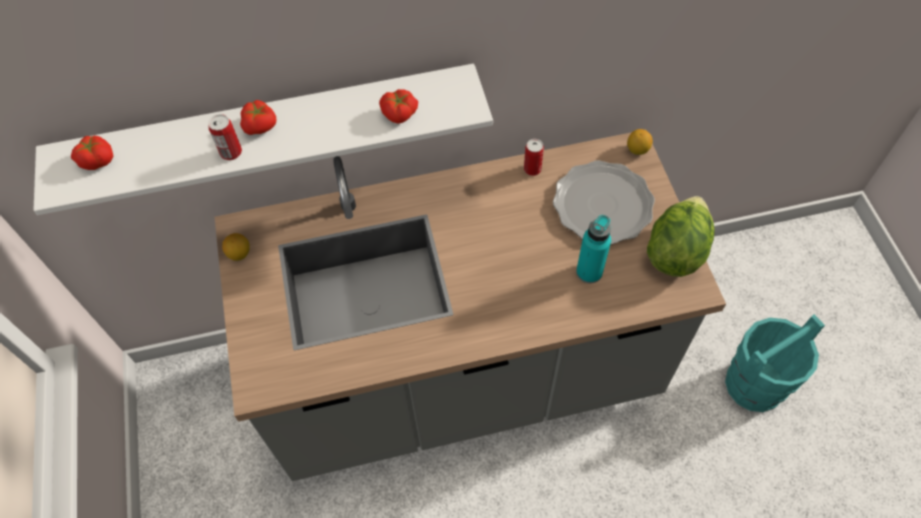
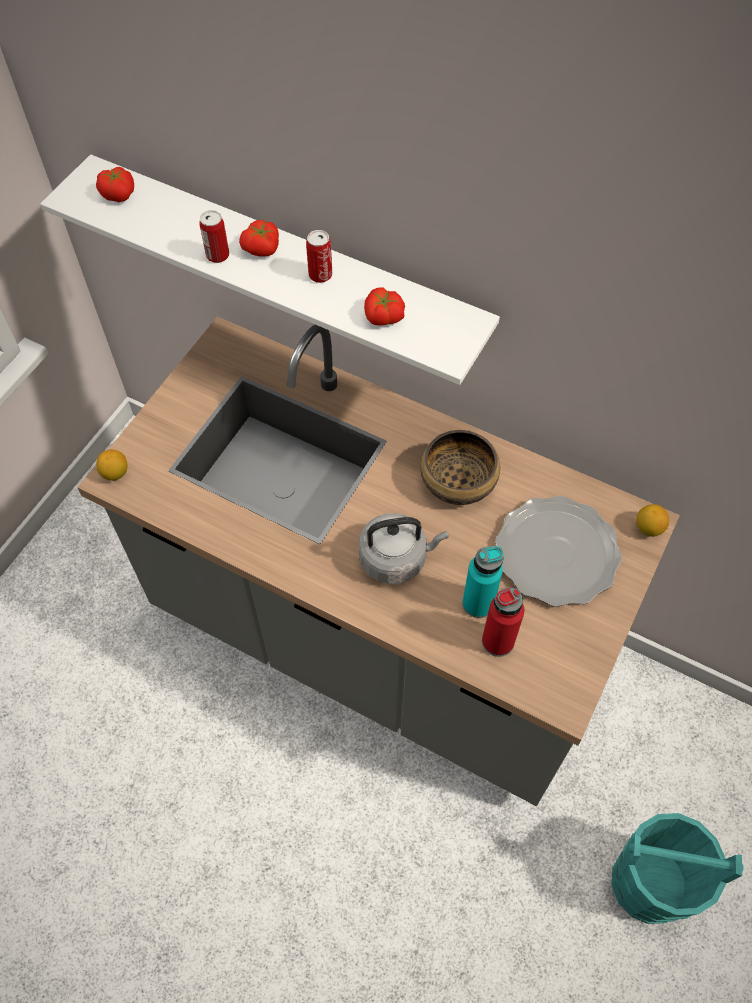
camera: 40 degrees right, 0 degrees up
(239, 254) = (205, 361): lemon -> lemon (115, 473)
(500, 205) = (459, 481): none -> bowl
(512, 284) = (396, 558): none -> grey kettle
(532, 169) = (524, 471): can -> can (320, 275)
(624, 285) = (498, 641): none -> red bottle
(675, 251) = (583, 651): lettuce -> none

